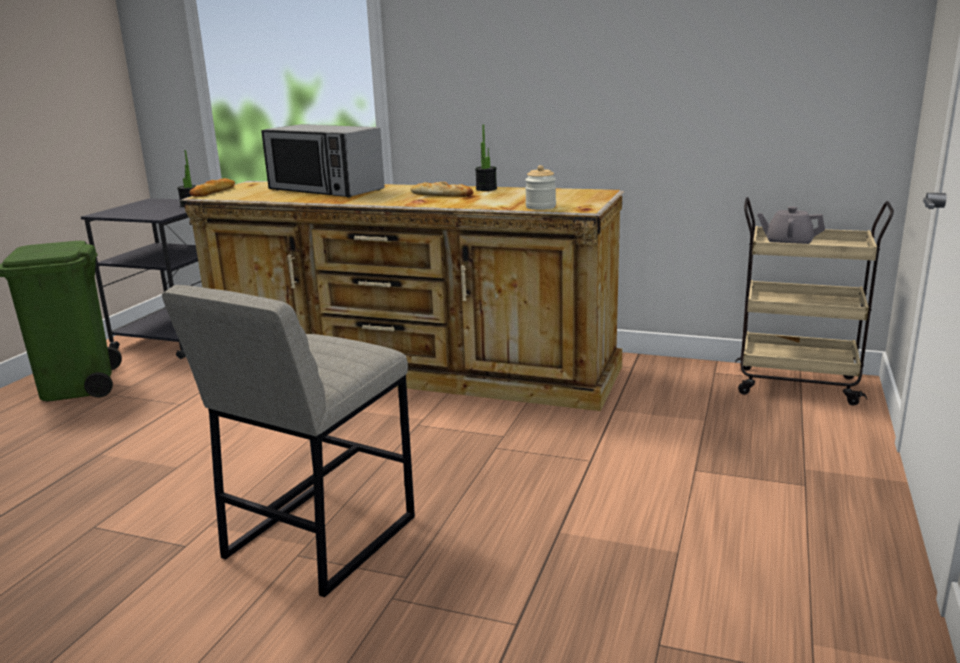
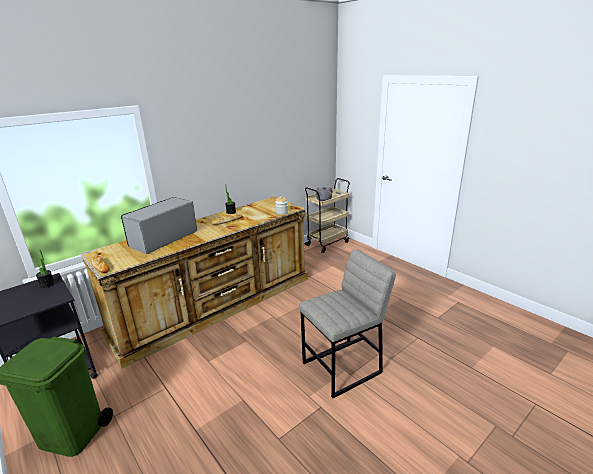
camera: 60 degrees left, 5 degrees up
(317, 539) = (343, 367): grey chair -> grey chair turned 90 degrees counterclockwise
(325, 190) = (163, 239): microwave -> microwave turned 150 degrees clockwise

